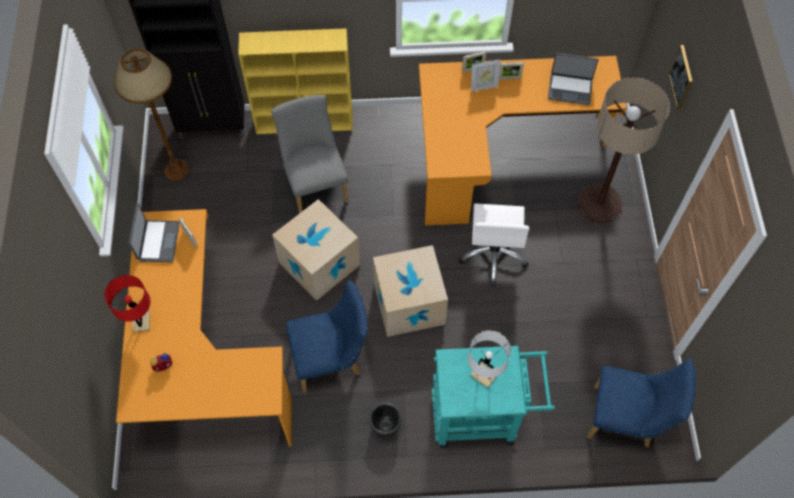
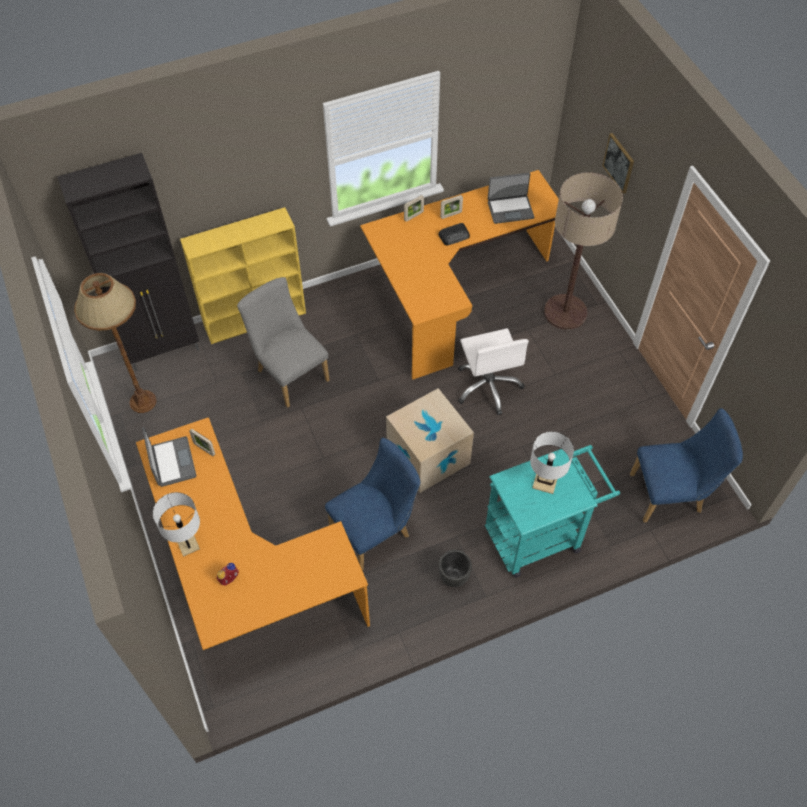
camera: 20 degrees left, 5 degrees down
(141, 321) = (187, 543): red table lamp -> white table lamp
(319, 263) = (325, 446): cardboard box -> none
(483, 86) = (430, 229): picture frame -> none
(504, 100) = (454, 236): none -> radio

